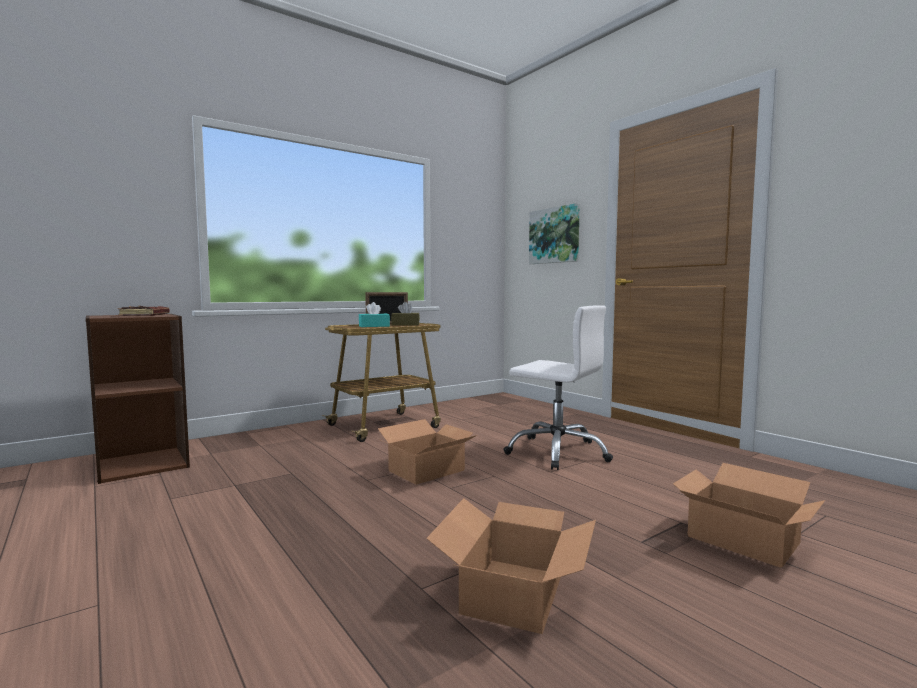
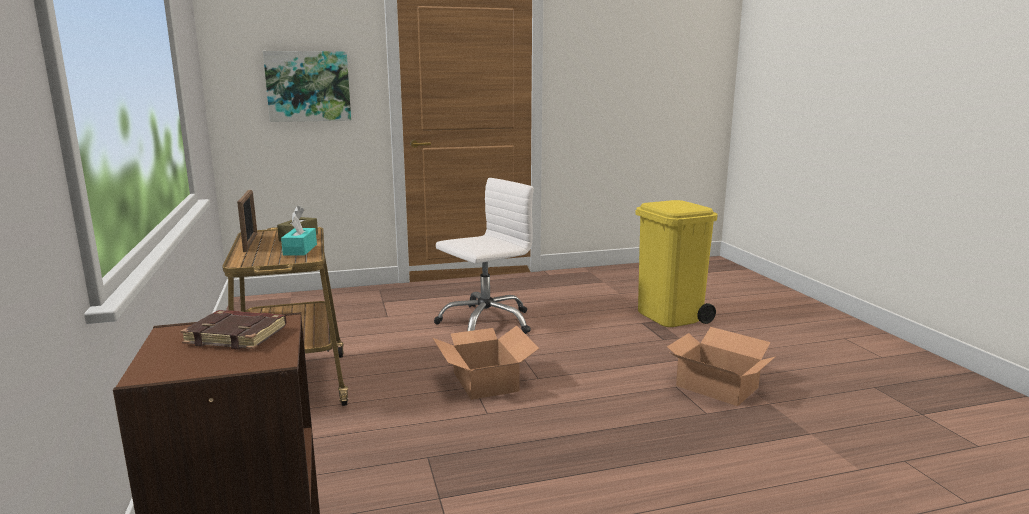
camera: 70 degrees left, 10 degrees up
(743, 540) = (670, 316): cardboard box -> yellow trash can

